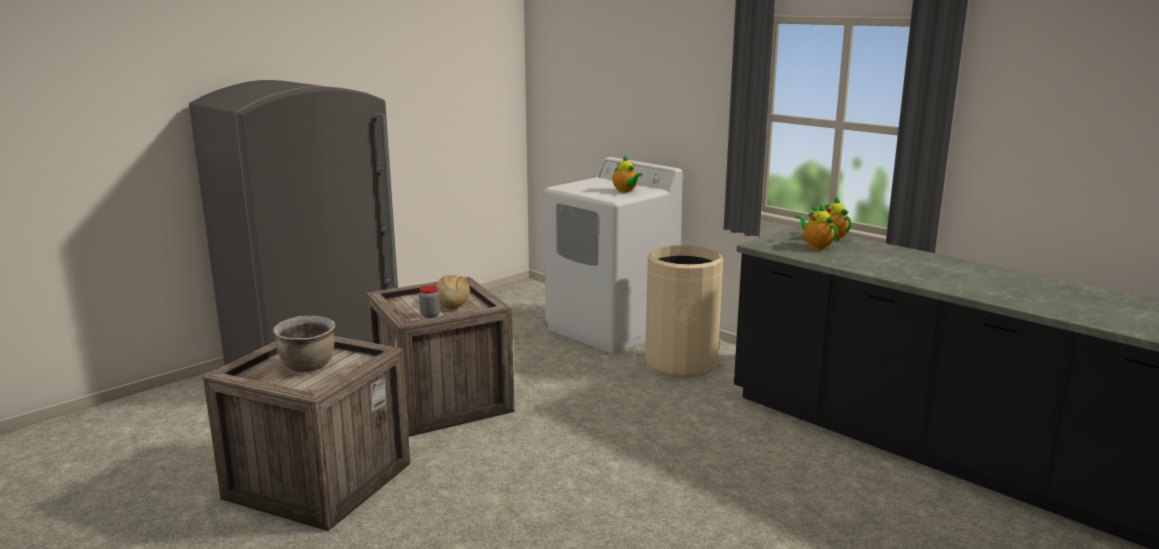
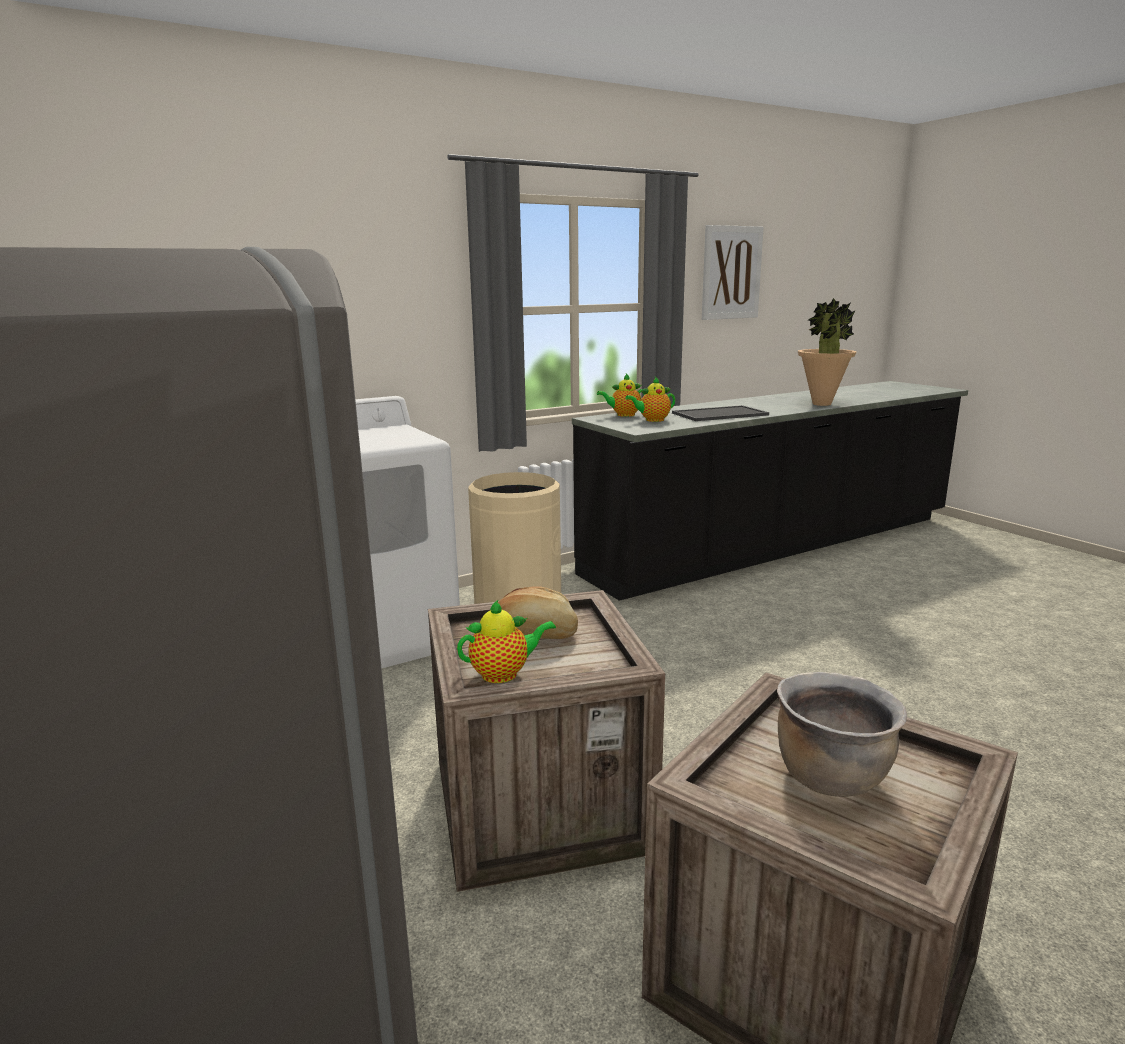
camera: 75 degrees left, 0 degrees up
(430, 315) = (585, 654): jar -> none
(626, 191) = (392, 434): teapot -> teapot (504, 674)
(887, 265) = (720, 414): none -> tray
(1040, 304) = (822, 404): none -> potted plant
(1068, 109) = (731, 273): none -> picture

